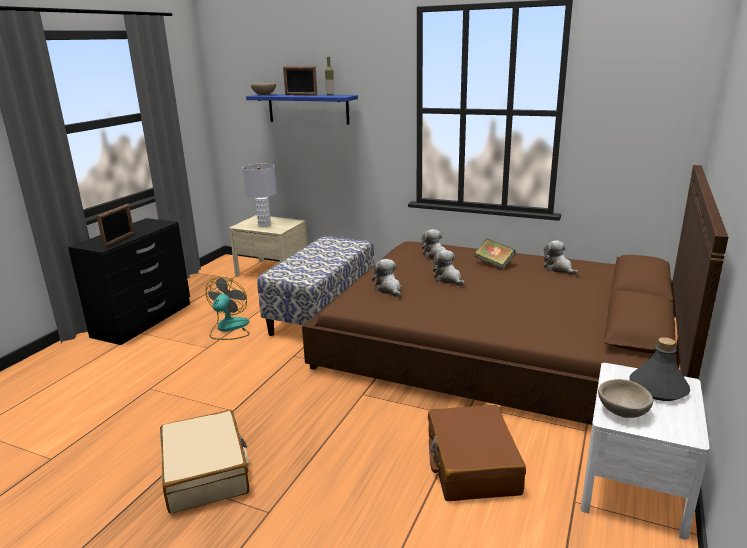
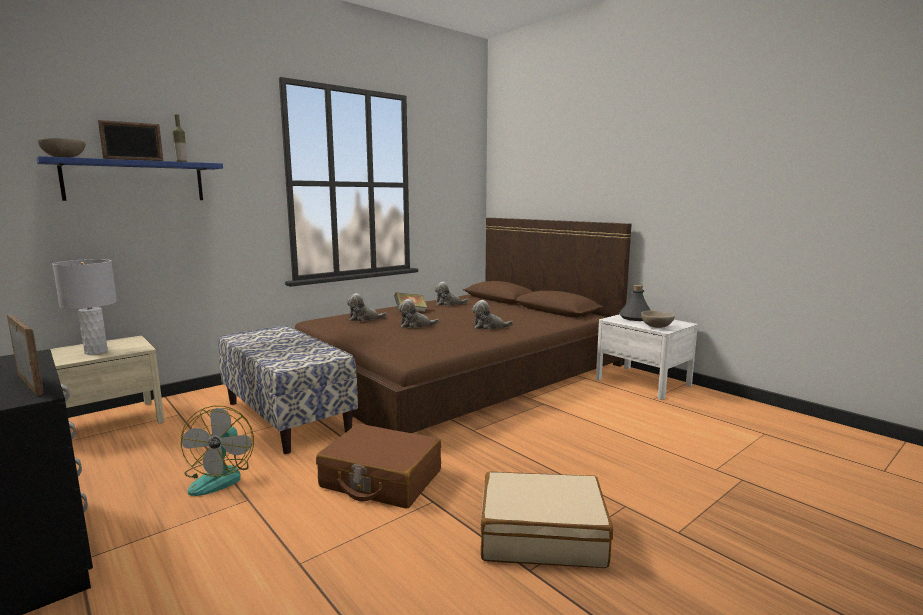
camera: 65 degrees left, 10 degrees down
(229, 329) = (220, 476): fan -> fan turned 135 degrees counterclockwise
(388, 289) = (403, 341): plush toy -> plush toy (489, 327)
(471, 464) = (601, 415): brown suitcase -> brown suitcase (381, 479)

